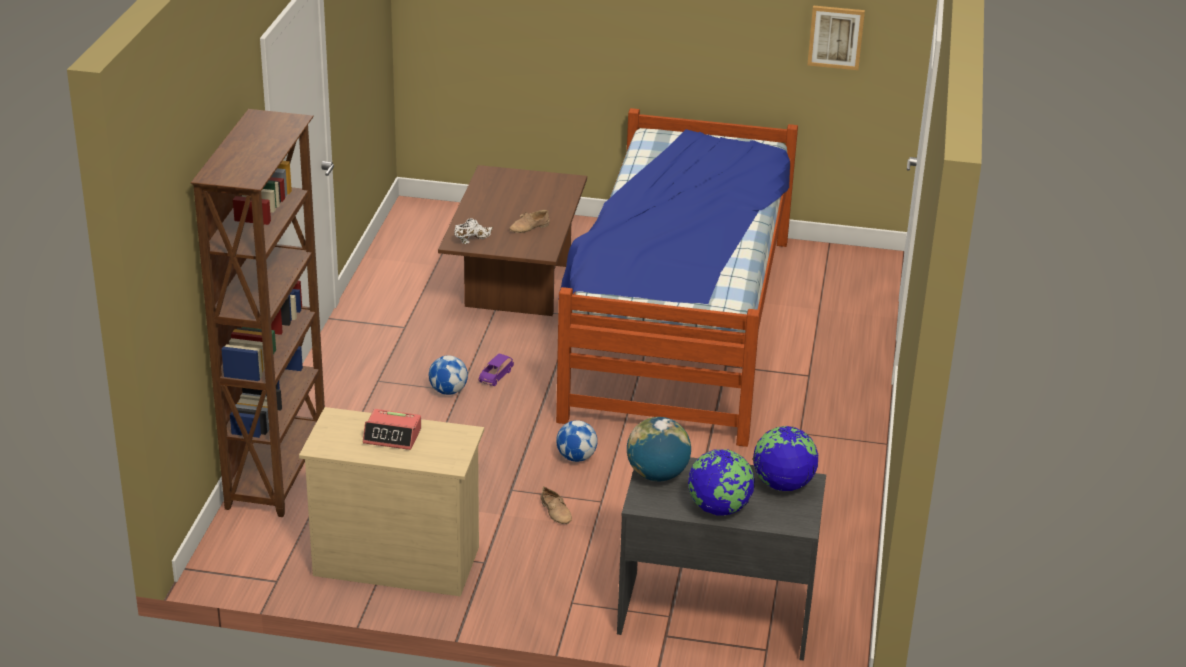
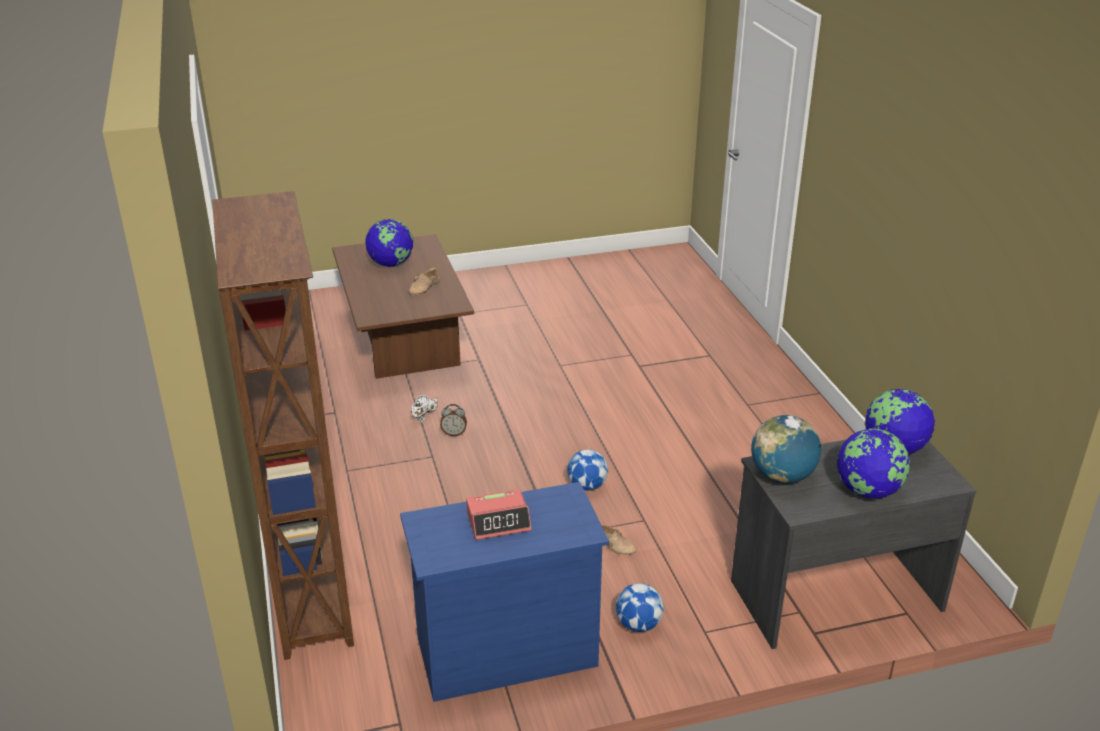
camera: 25 degrees left, 0 degrees up
(396, 561) = (505, 651): beige dresser -> blue dresser
(448, 391) = (421, 460): football -> football (638, 624)
(472, 239) = (381, 310): white shoe -> white shoe (424, 415)
(495, 376) = (454, 433): purple toy car -> alarm clock
(518, 196) = (391, 264): none -> globe
(678, 325) = (572, 344): bed -> none
(836, 37) = (624, 65): picture -> none

